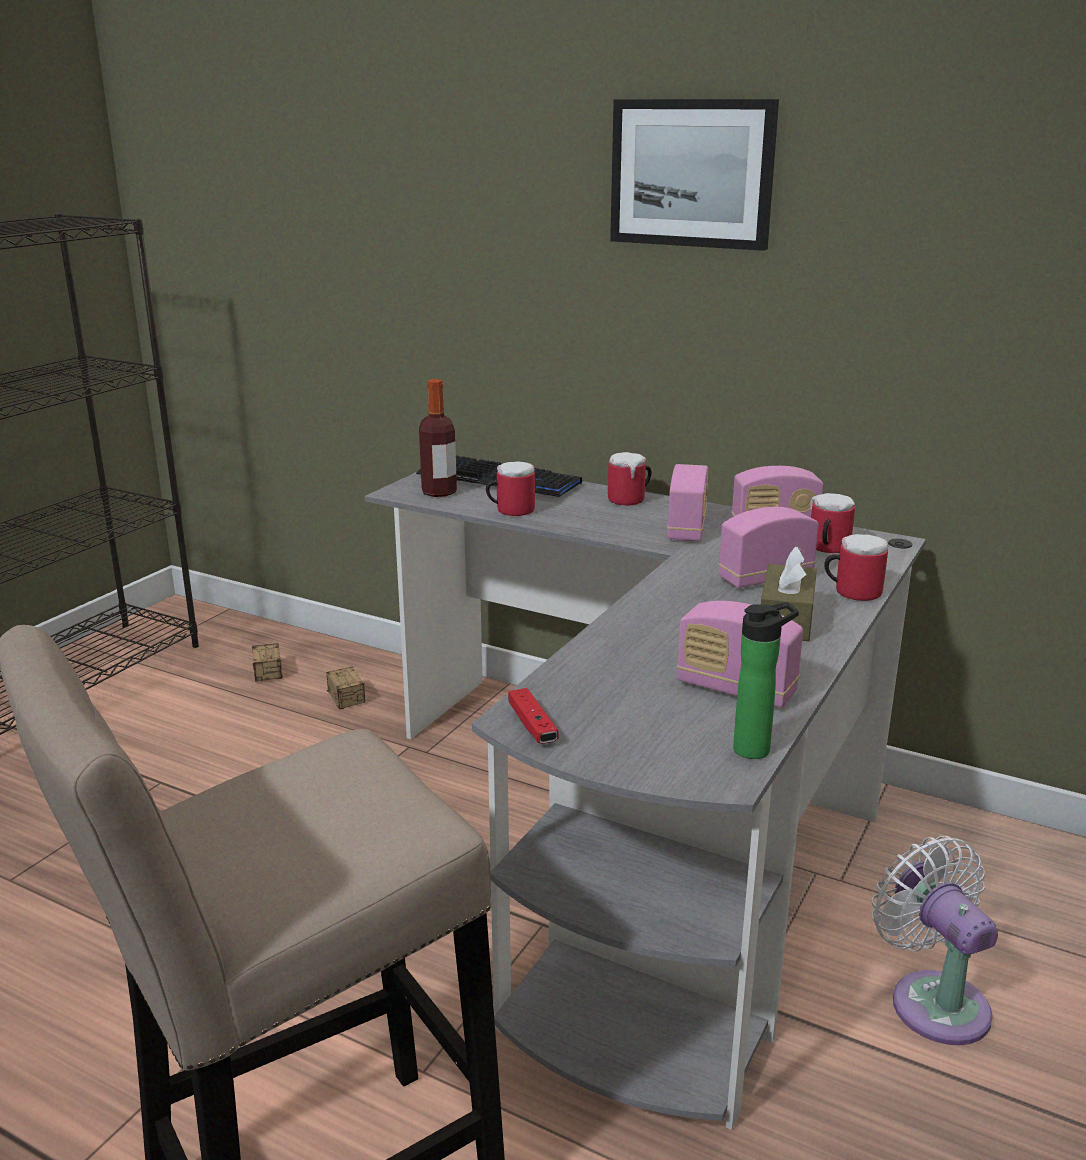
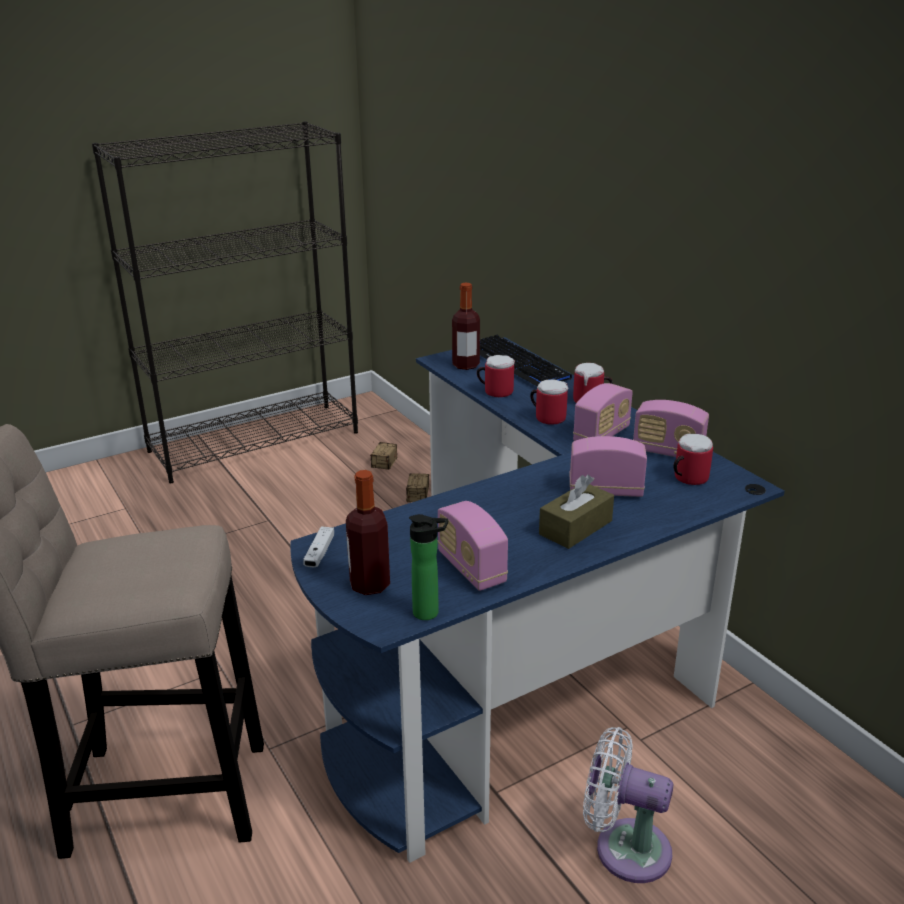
camera: 30 degrees right, 5 degrees up
(532, 726) = (319, 553): red game controller -> white game controller
(644, 741) = (370, 585): none -> bottle
(646, 836) = (530, 657): grey desk -> blue desk
(692, 173) = (658, 150): picture -> none
(851, 591) = (655, 519): mug -> mug (547, 417)
(933, 1000) = (625, 848): white fan -> white fan turned 75 degrees counterclockwise

